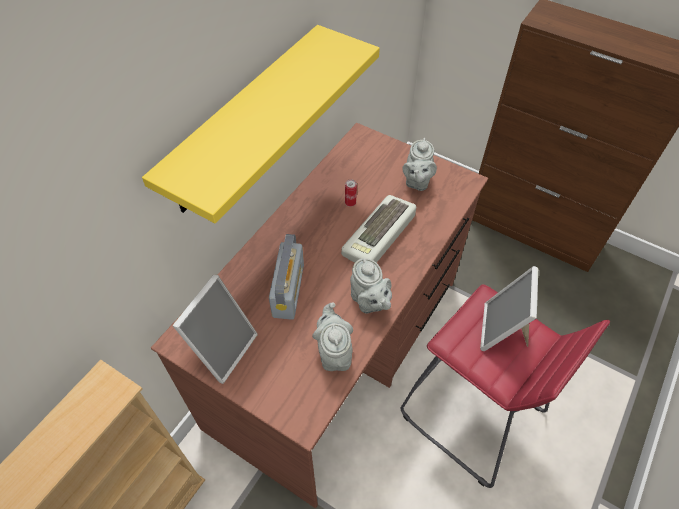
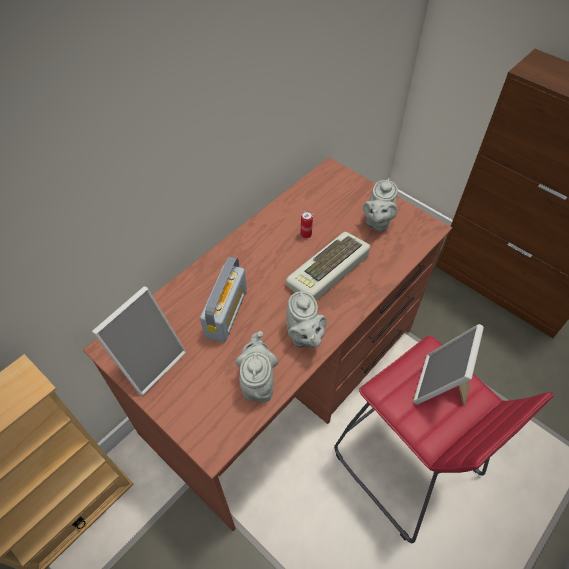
camera: 10 degrees right, 0 degrees up
(244, 120) = (200, 137): yellow shelf -> none

